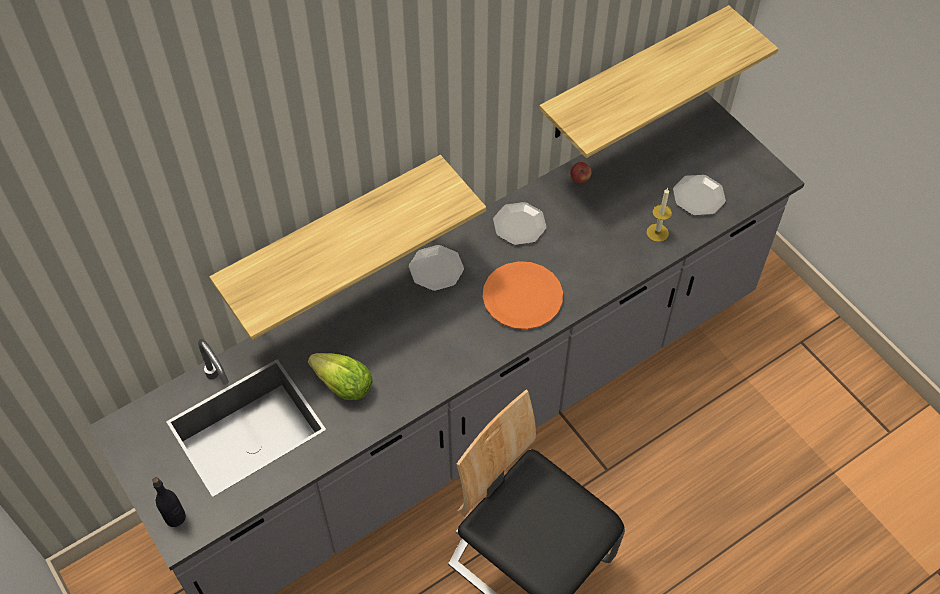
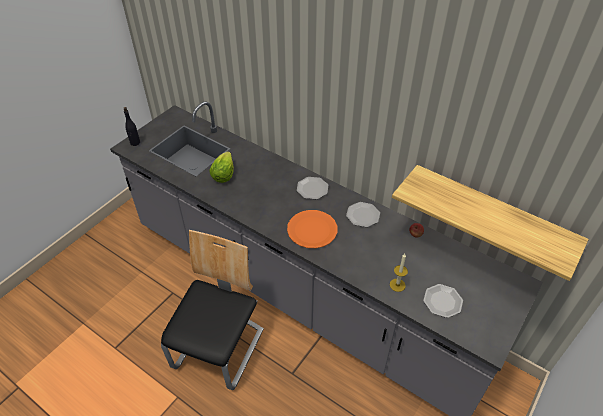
camera: 70 degrees right, 10 degrees down
(332, 233) = (286, 121): shelf -> none

